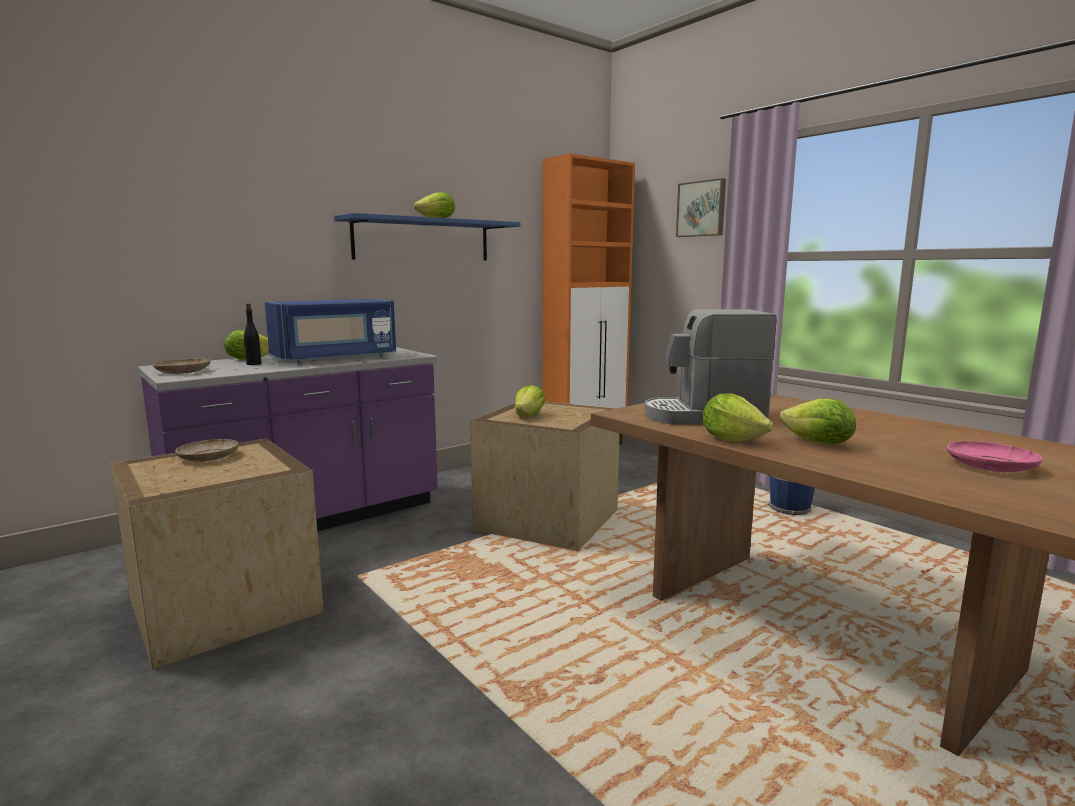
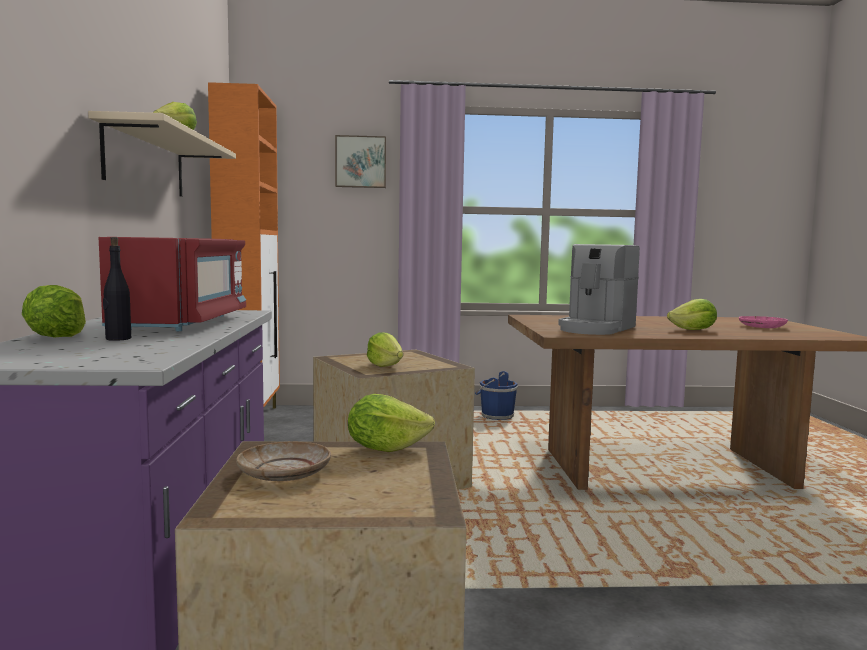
camera: 55 degrees left, 5 degrees down
(183, 372) = (85, 358): beige plate -> none
(335, 358) = (182, 323): blue microwave -> red microwave
(423, 240) = (146, 162): blue shelf -> beige shelf
(732, 439) = (667, 335): lettuce -> lettuce (385, 448)

